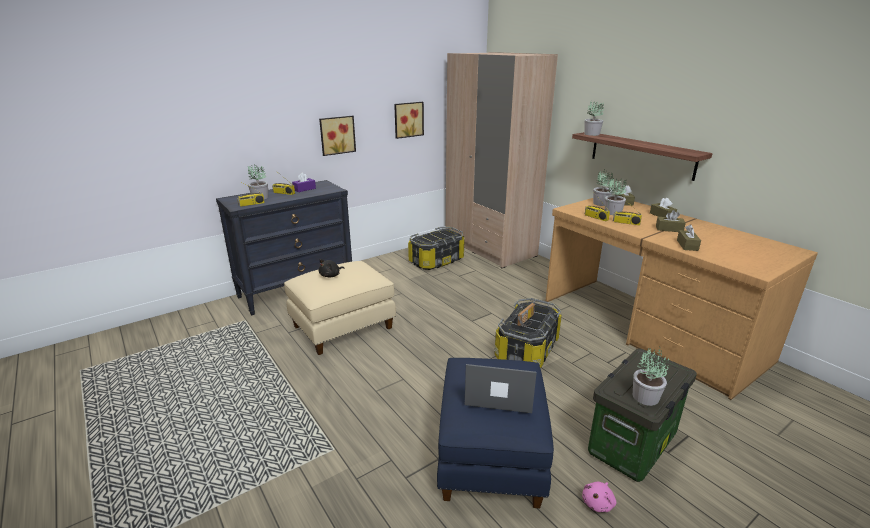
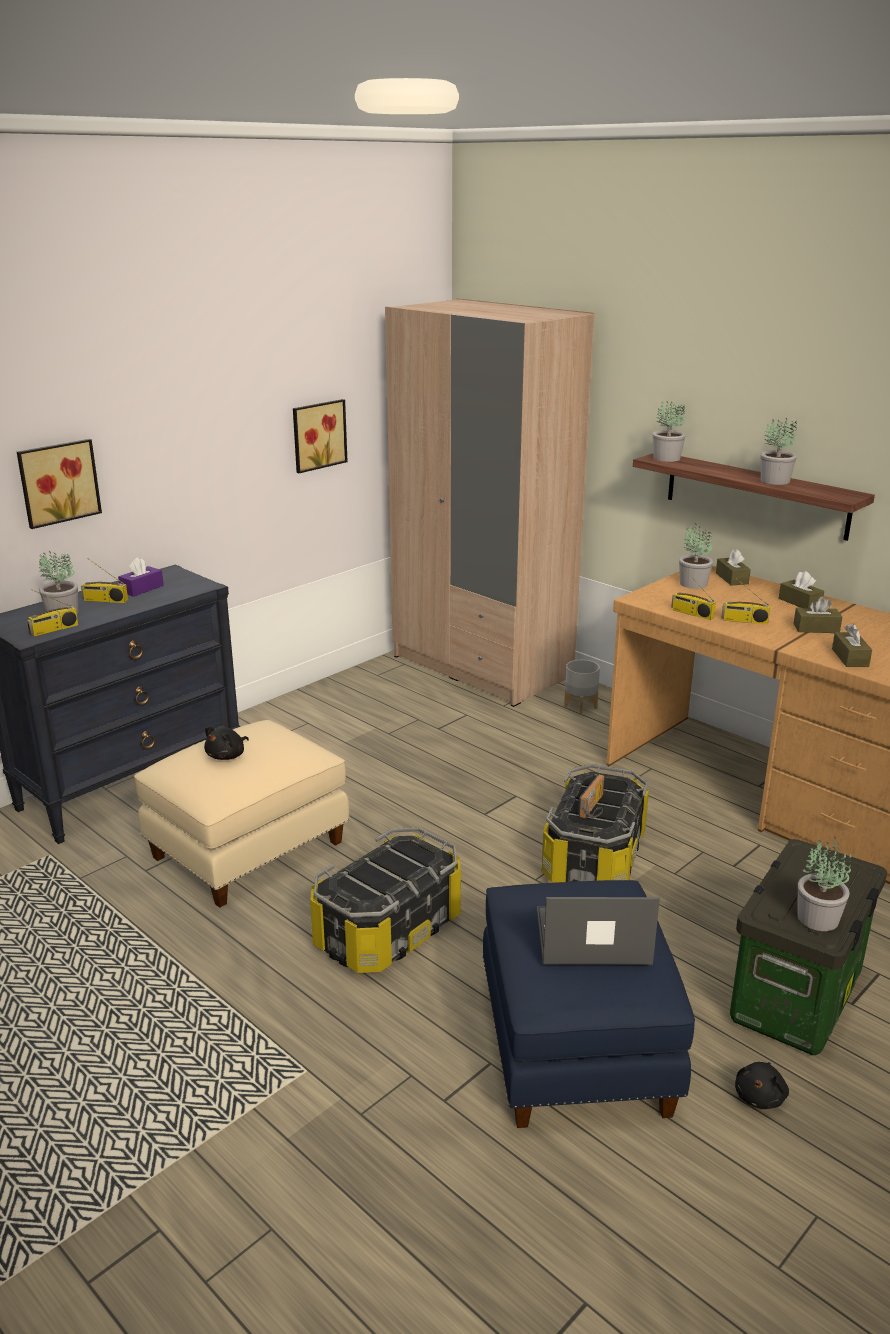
camera: 10 degrees left, 0 degrees up
(337, 135) = (190, 476): picture -> picture (57, 482)
(436, 261) = (388, 702): storage box -> storage box (389, 931)
(537, 271) = (580, 707): none -> grey planter
(598, 503) = (760, 1096): pink plush toy -> black plush toy
(613, 212) = (718, 601): potted plant -> potted plant (775, 480)

